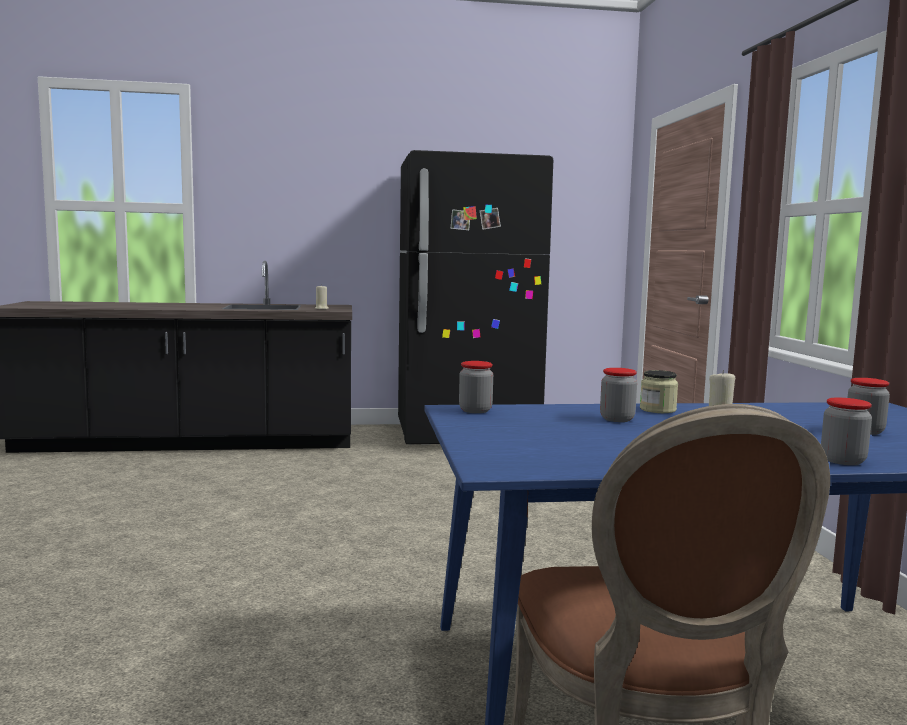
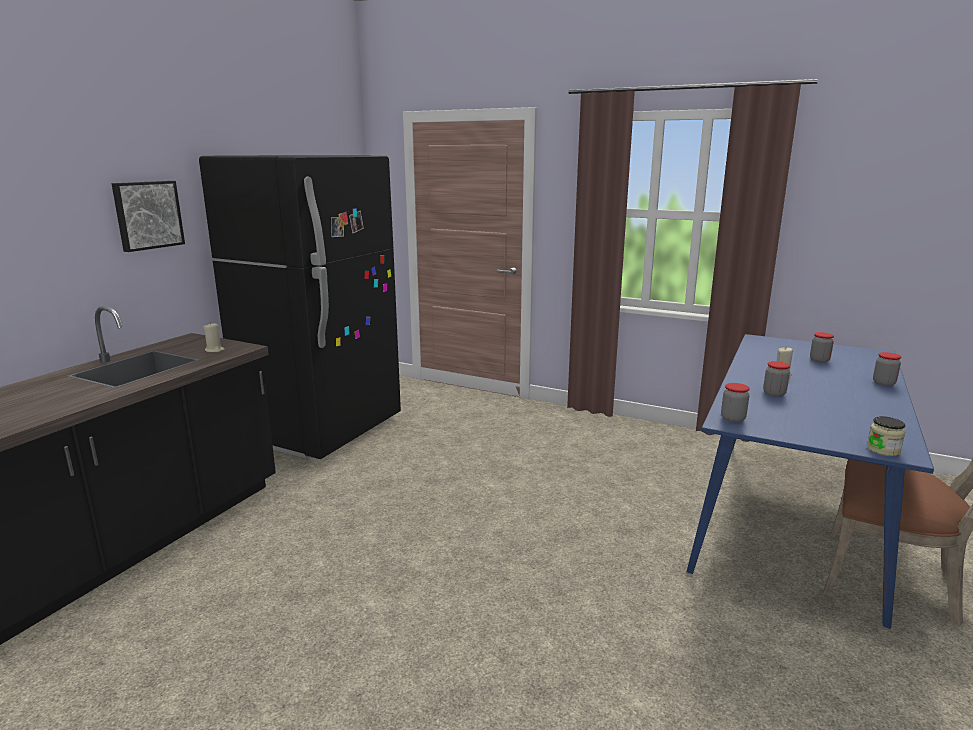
camera: 55 degrees left, 10 degrees up
(349, 208) = (147, 215): none -> picture
(657, 410) = (749, 378): jar -> jar (883, 450)

